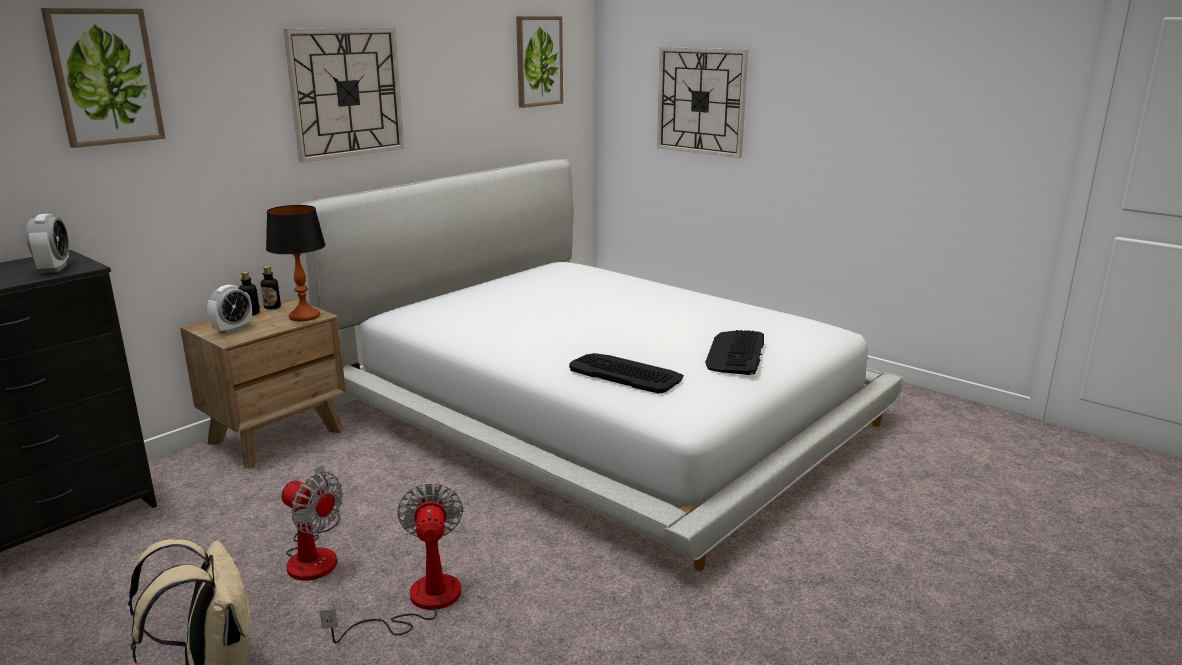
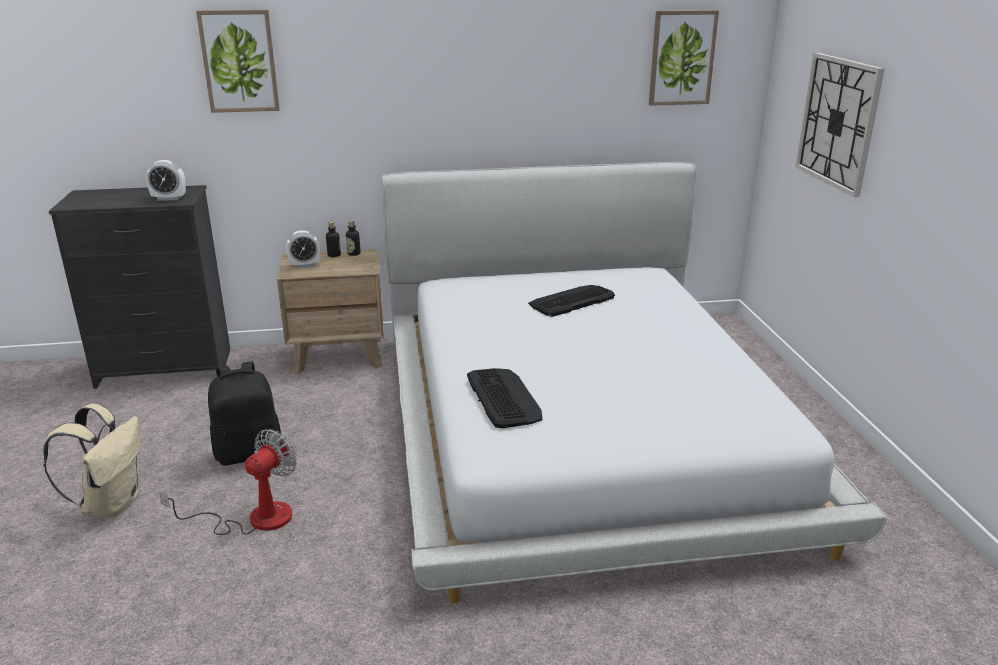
camera: 40 degrees right, 5 degrees up
(54, 268) = (169, 198): alarm clock -> alarm clock turned 60 degrees clockwise
(305, 316) = (359, 267): table lamp -> none
(315, 554) = (249, 453): fan -> black backpack
(346, 93) = (446, 81): wall clock -> none
(736, 353) = (632, 416): keyboard -> keyboard (571, 301)

